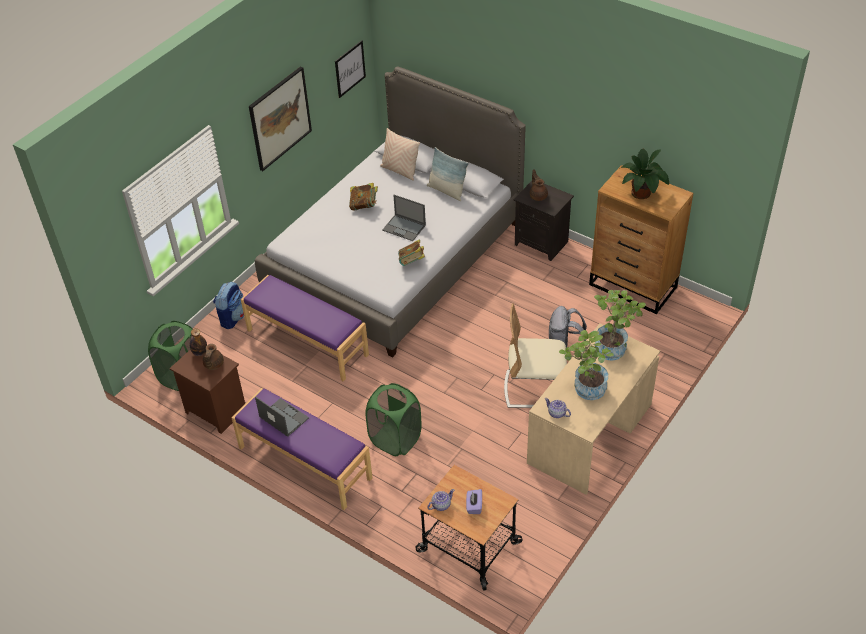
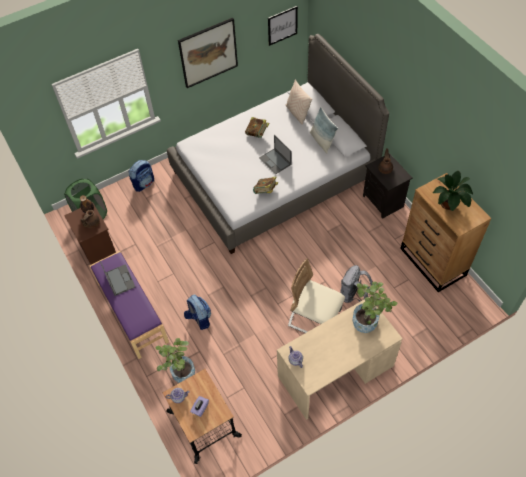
camera: 25 degrees right, 10 degrees up
(308, 342) = (182, 220): purple bench -> none
(395, 439) = (199, 319): green laundry basket -> backpack
(585, 389) = (327, 348): potted plant -> potted plant (180, 372)

